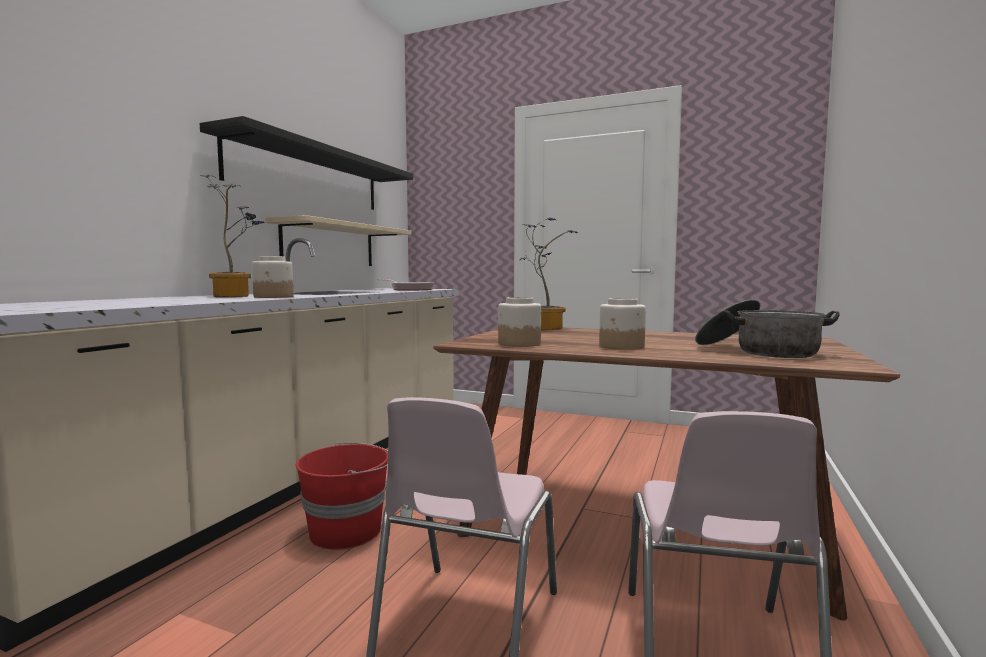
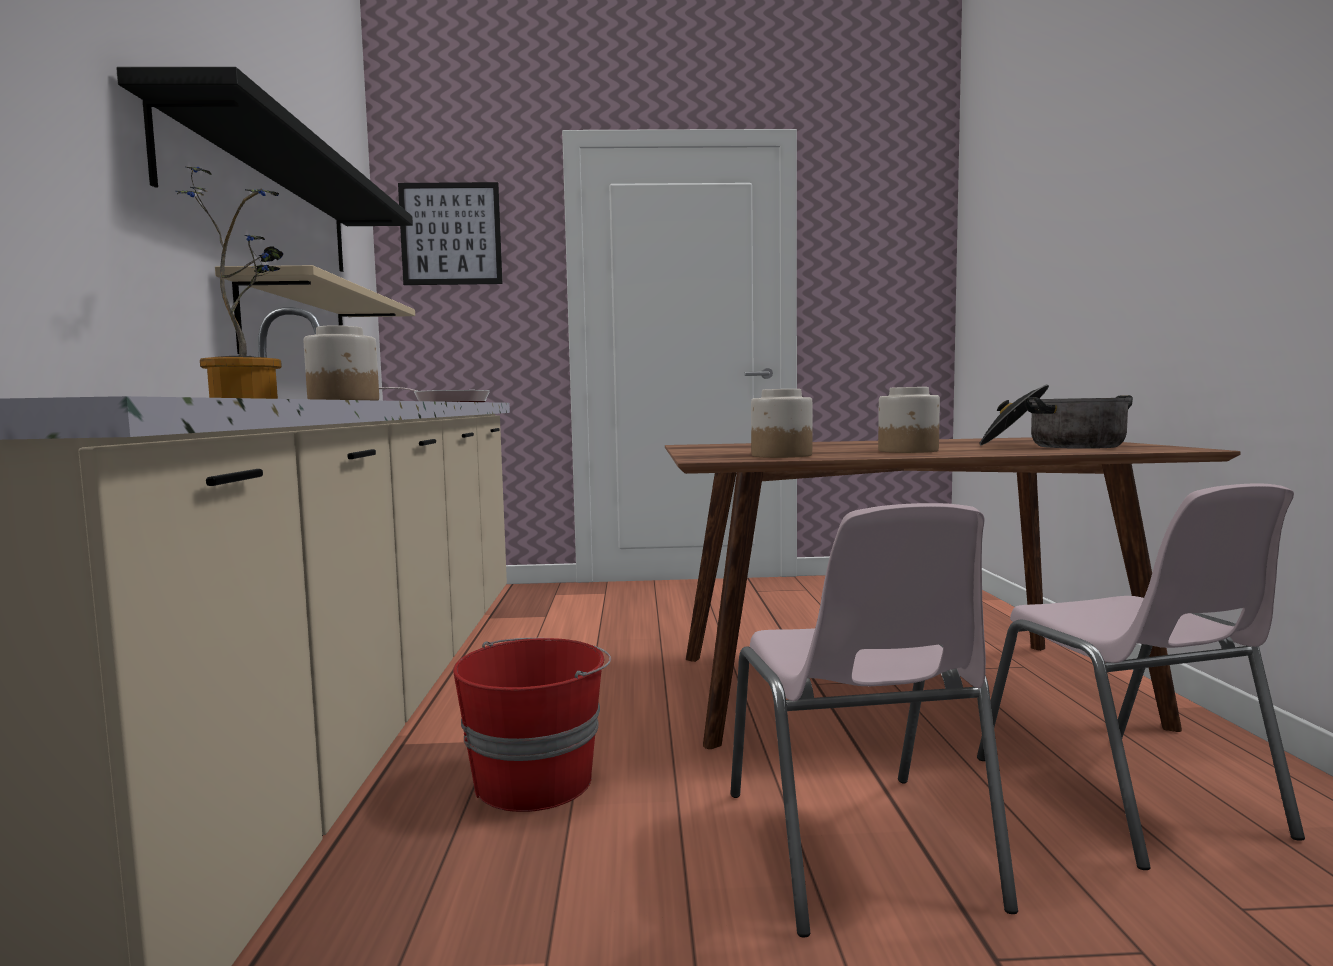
camera: 25 degrees left, 0 degrees up
(447, 181) = (451, 234): none -> picture
(544, 328) = (723, 444): potted plant -> none

